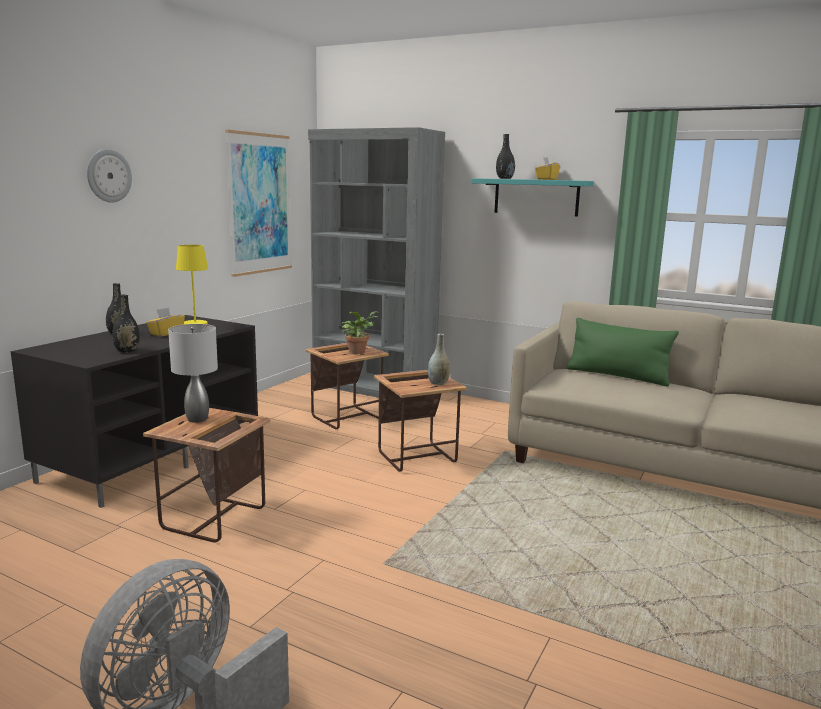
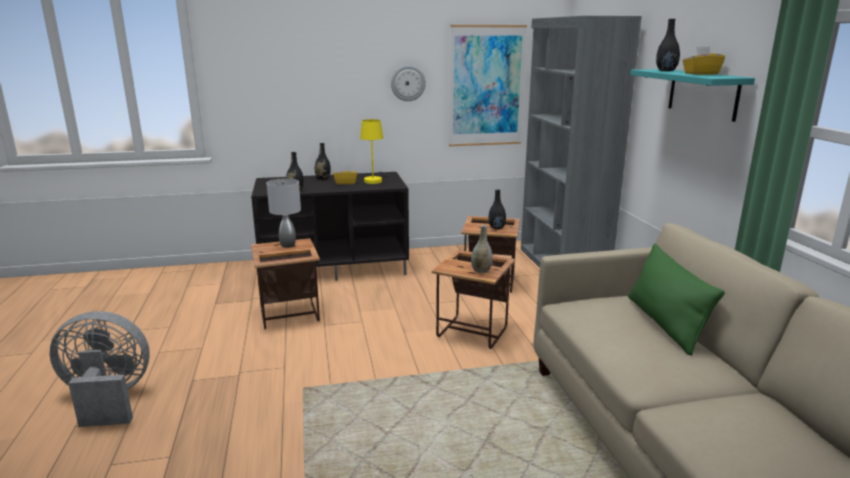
camera: 50 degrees right, 5 degrees up
(108, 176) = (335, 66): wall clock -> wall clock (408, 83)
(358, 352) = (496, 228): potted plant -> black vase

